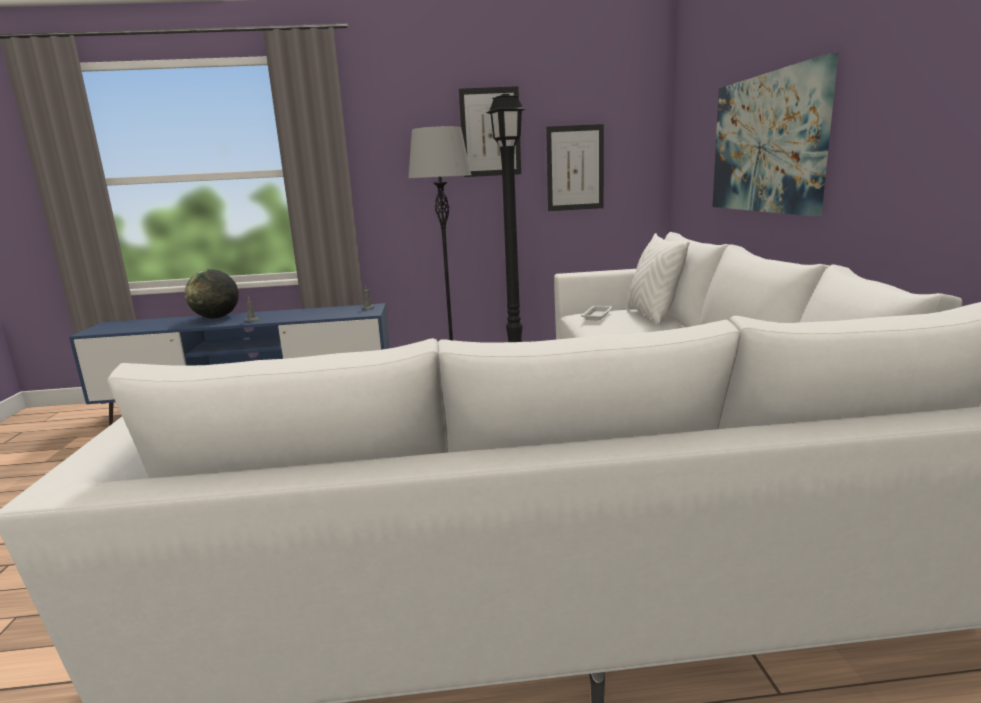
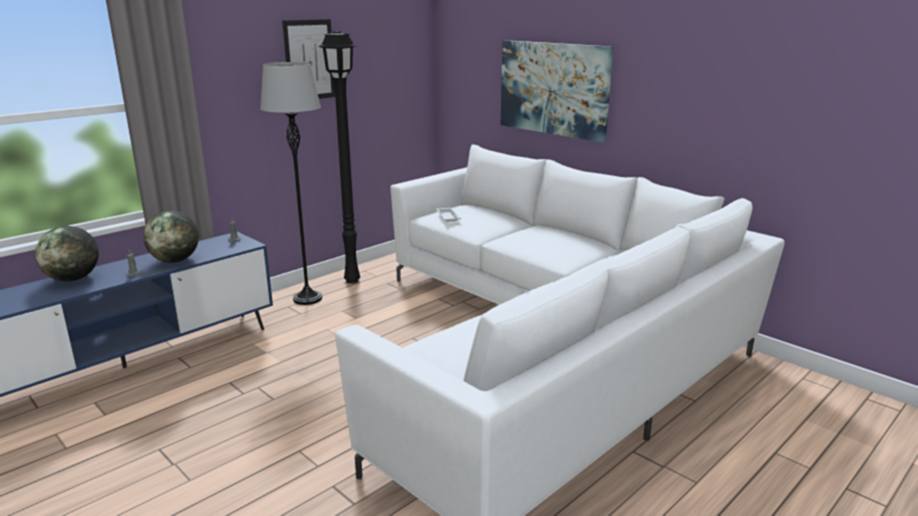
camera: 40 degrees left, 5 degrees up
(296, 316) = (175, 260): none -> globe
(575, 168) = (374, 89): picture -> none
(652, 315) = (483, 211): white pillow -> none

